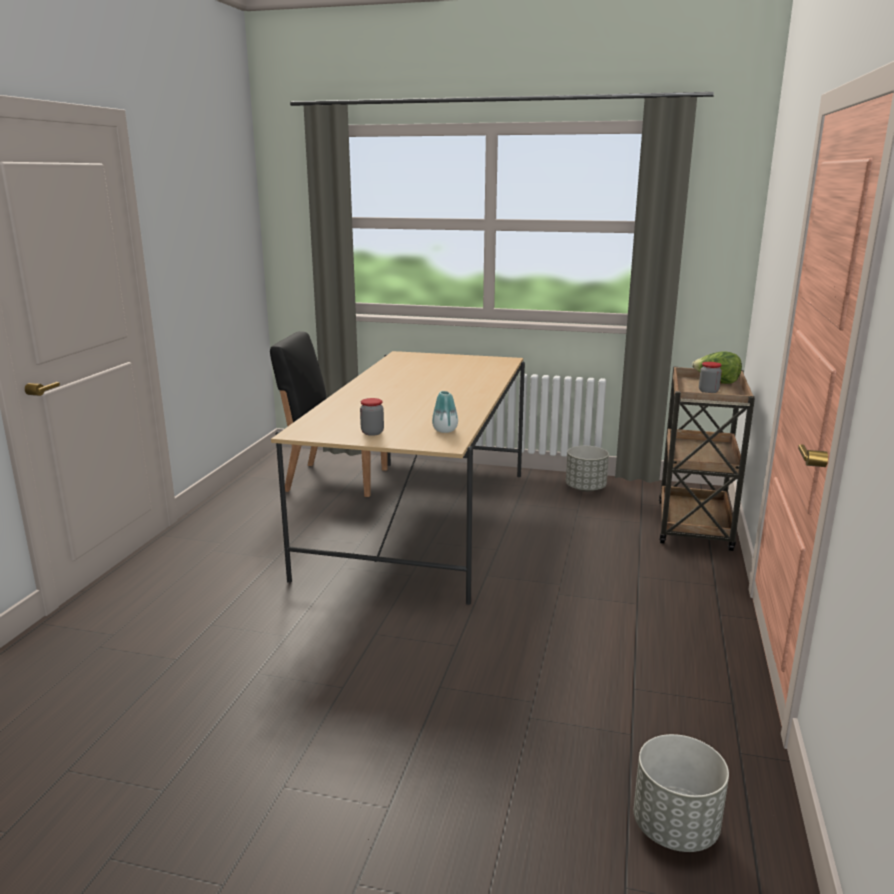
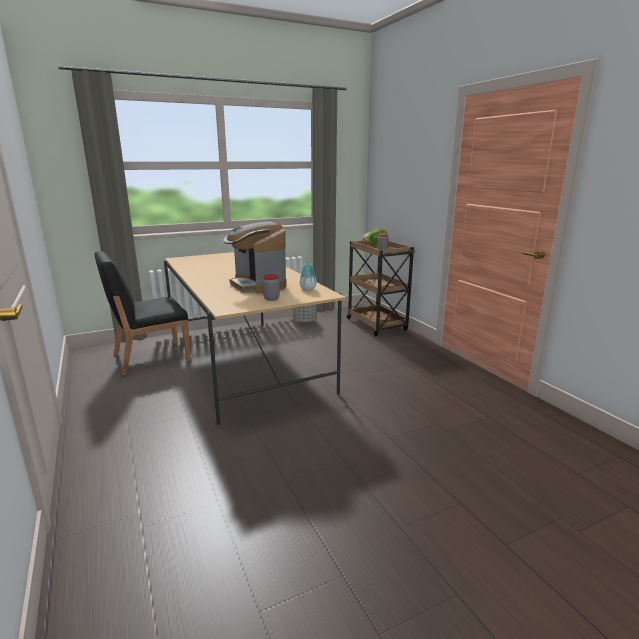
camera: 40 degrees left, 0 degrees up
(400, 411) = (257, 285): none -> coffee machine
(675, 828) = (555, 443): grey planter -> none

